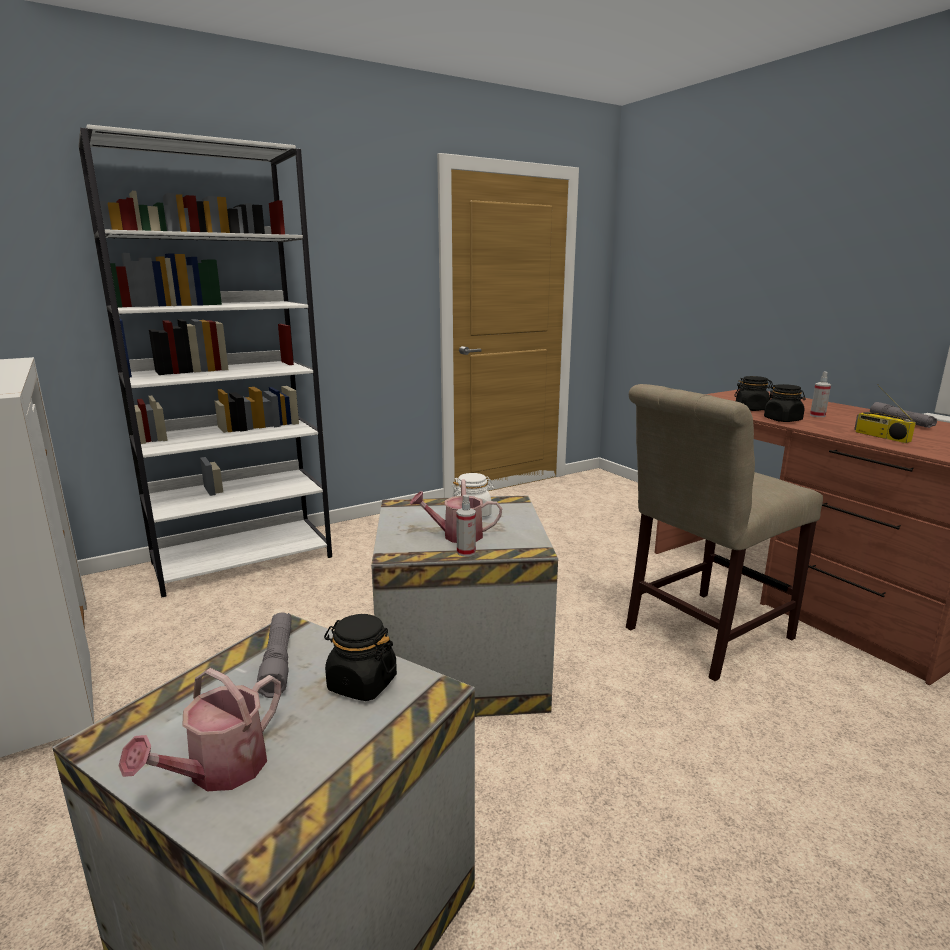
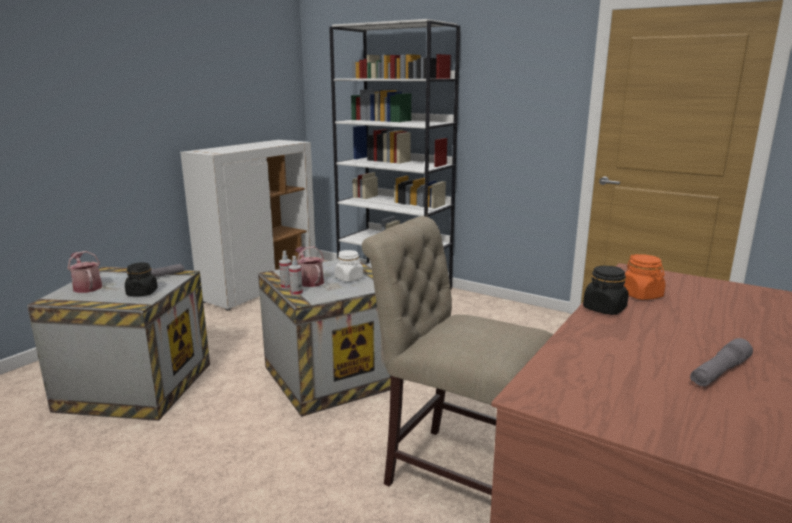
camera: 65 degrees right, 0 degrees up
(219, 771) = (86, 287): watering can -> watering can turned 45 degrees clockwise
(751, 409) = (641, 295): black jar -> orange jar
(817, 415) = (666, 325): spray bottle -> spray bottle (296, 293)
(880, 436) = (592, 354): radio -> none

